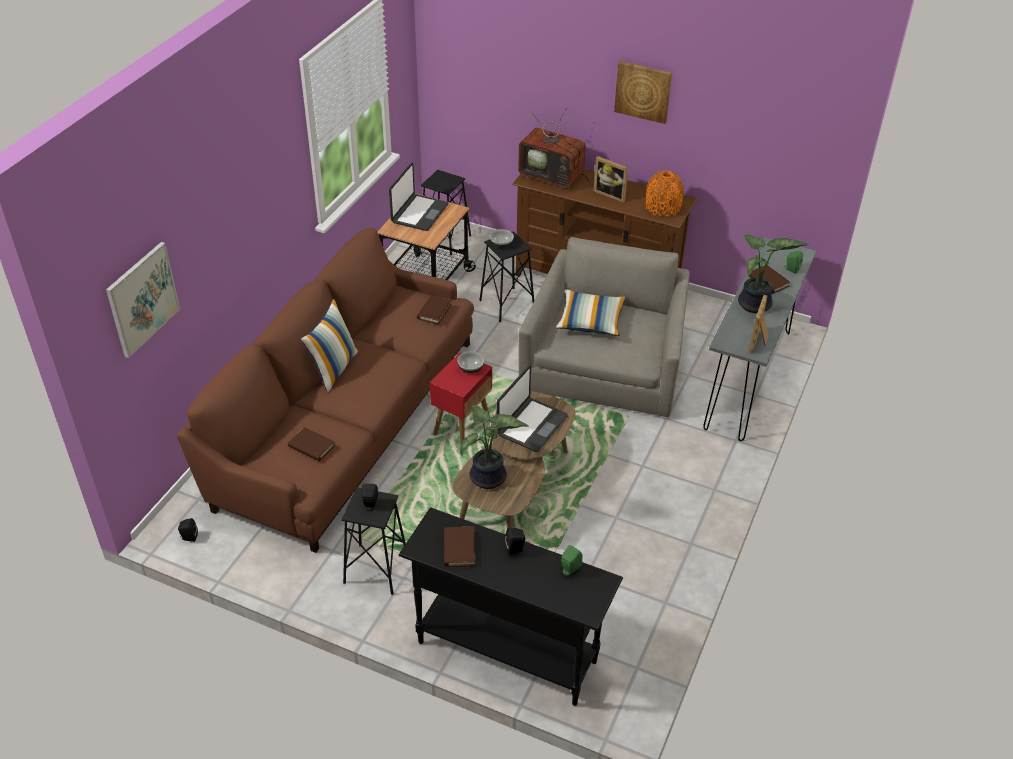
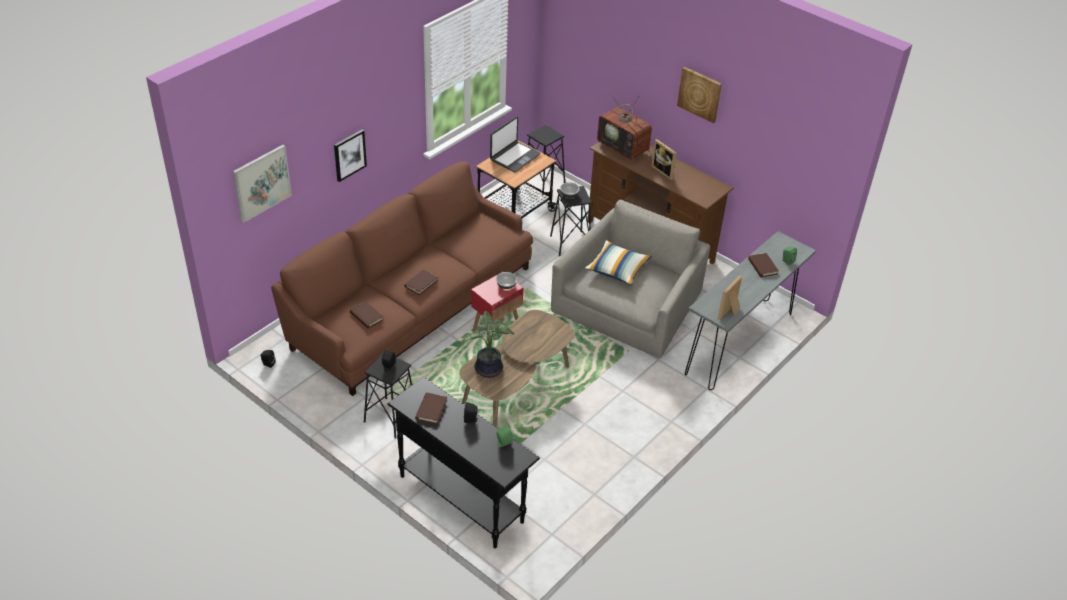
camera: 15 degrees right, 0 degrees up
(238, 243) = (349, 155): none -> picture
(333, 368) = (405, 263): pillow -> none
(434, 311) = (497, 236): brown book -> brown book (421, 283)
(531, 425) = (536, 338): laptop -> none
(662, 207) = (701, 190): orange vase -> none
(755, 306) = (742, 284): potted plant -> none

